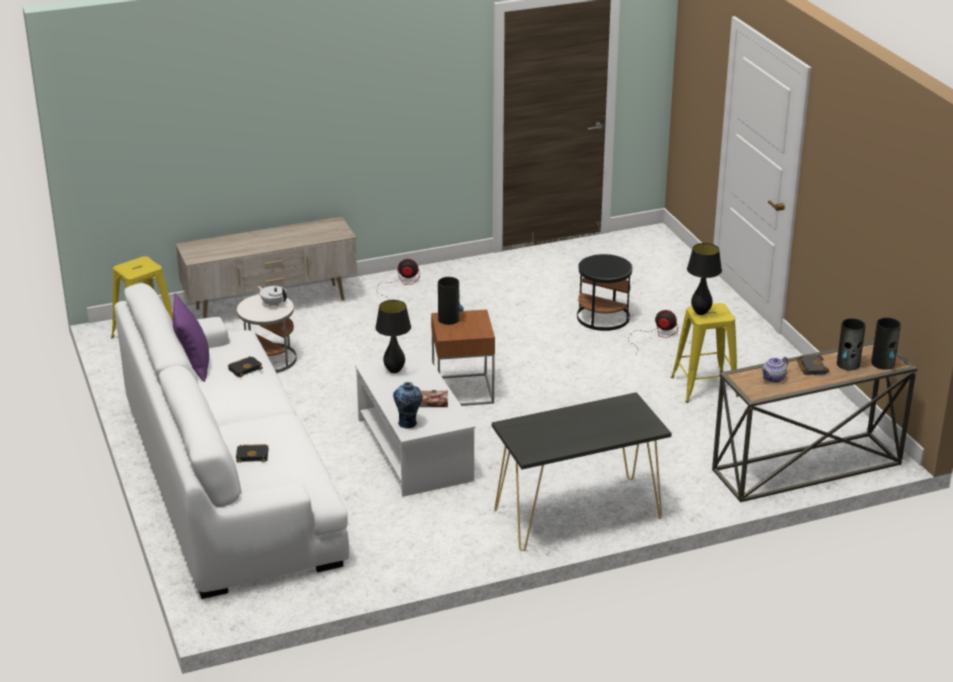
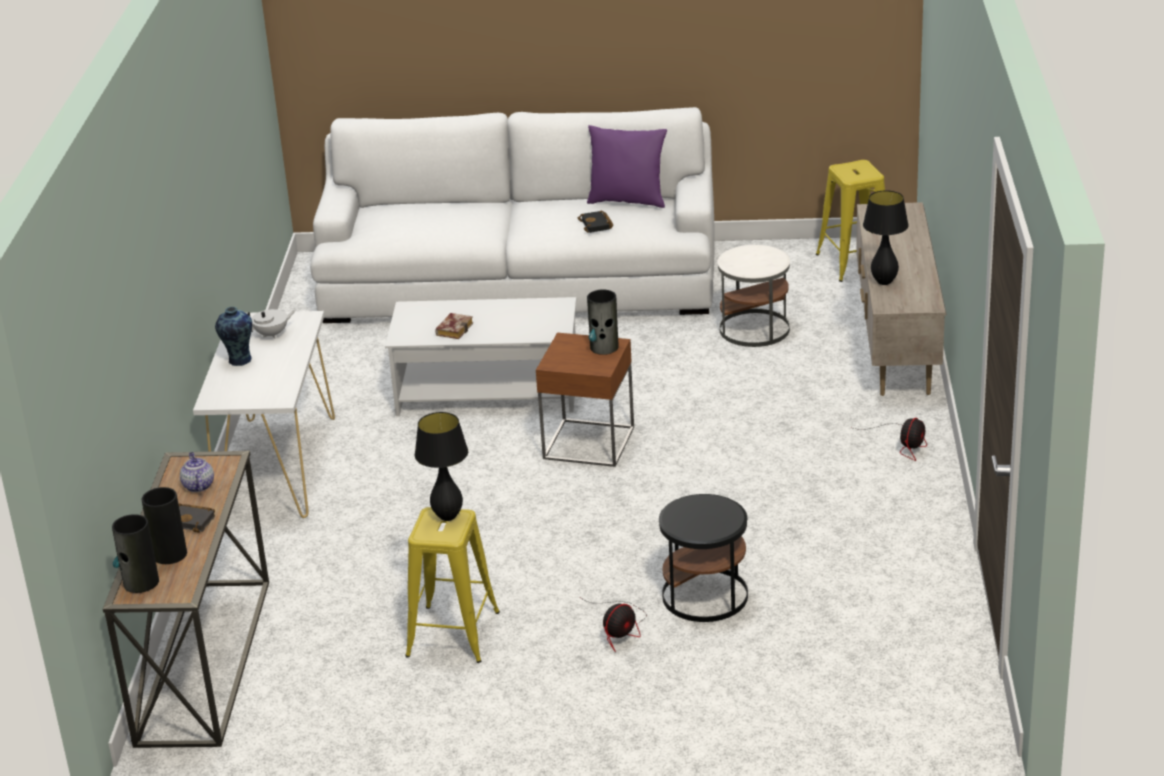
camera: 115 degrees right, 0 degrees up
(253, 455) = (426, 214): black book -> none
(273, 303) = (756, 265): white teapot -> white teapot (272, 334)
(394, 371) = (541, 317): black table lamp -> black table lamp (884, 282)
(408, 423) = (425, 309): vase -> vase (239, 360)
(577, 514) = (277, 466): black console table -> white console table

